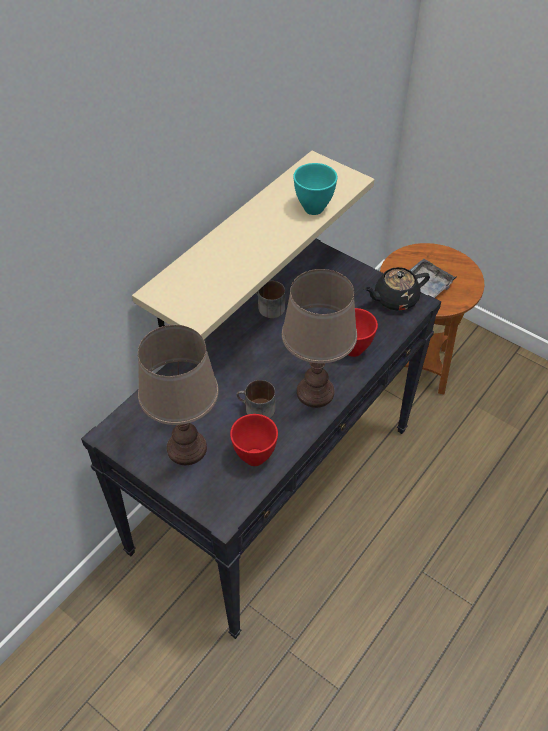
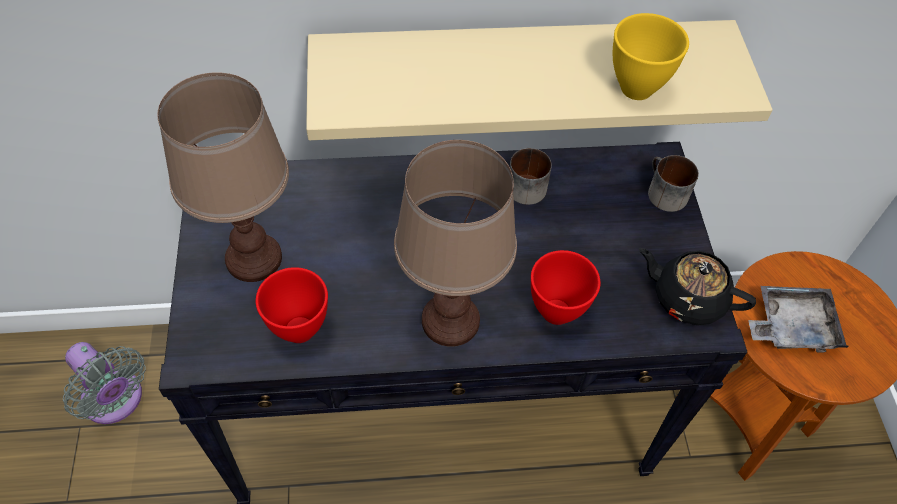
camera: 45 degrees right, 5 degrees up
(91, 666) = (116, 401): none -> grey fan
(256, 409) = (367, 281): mug -> mug (662, 192)
(314, 209) = (636, 90): turquoise bowl -> yellow bowl

